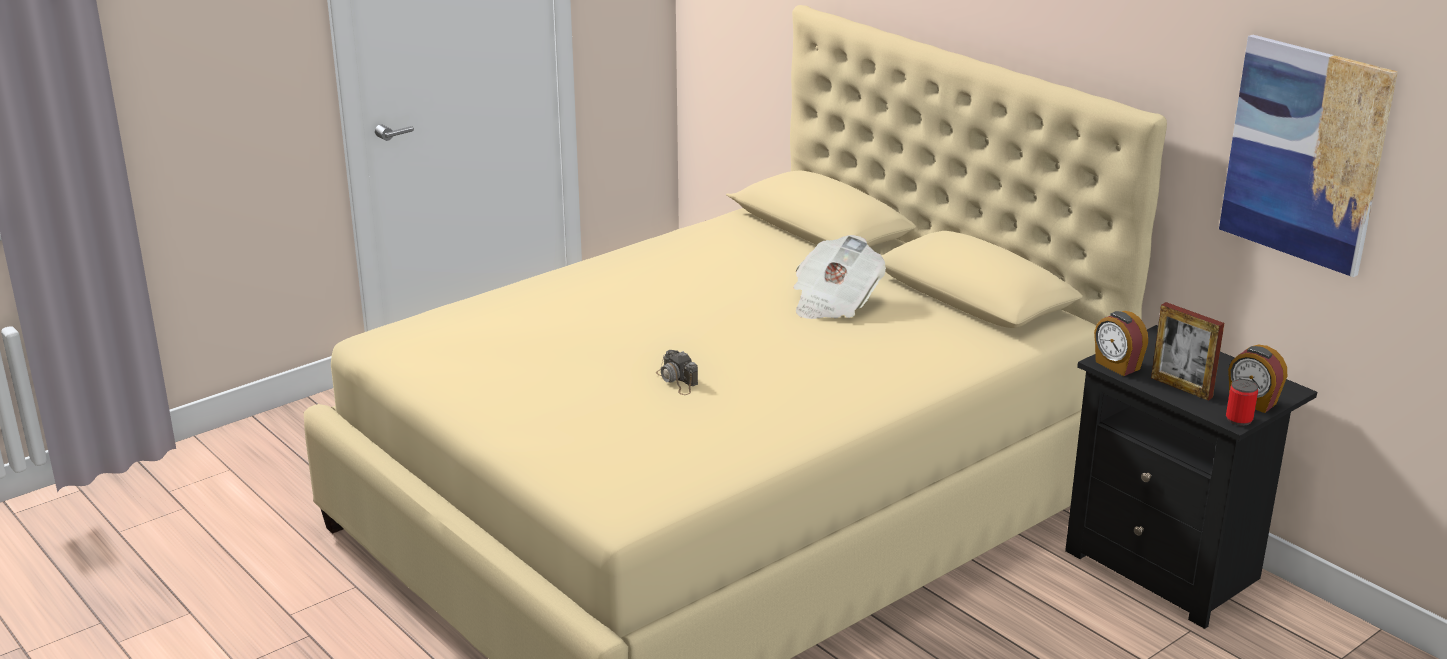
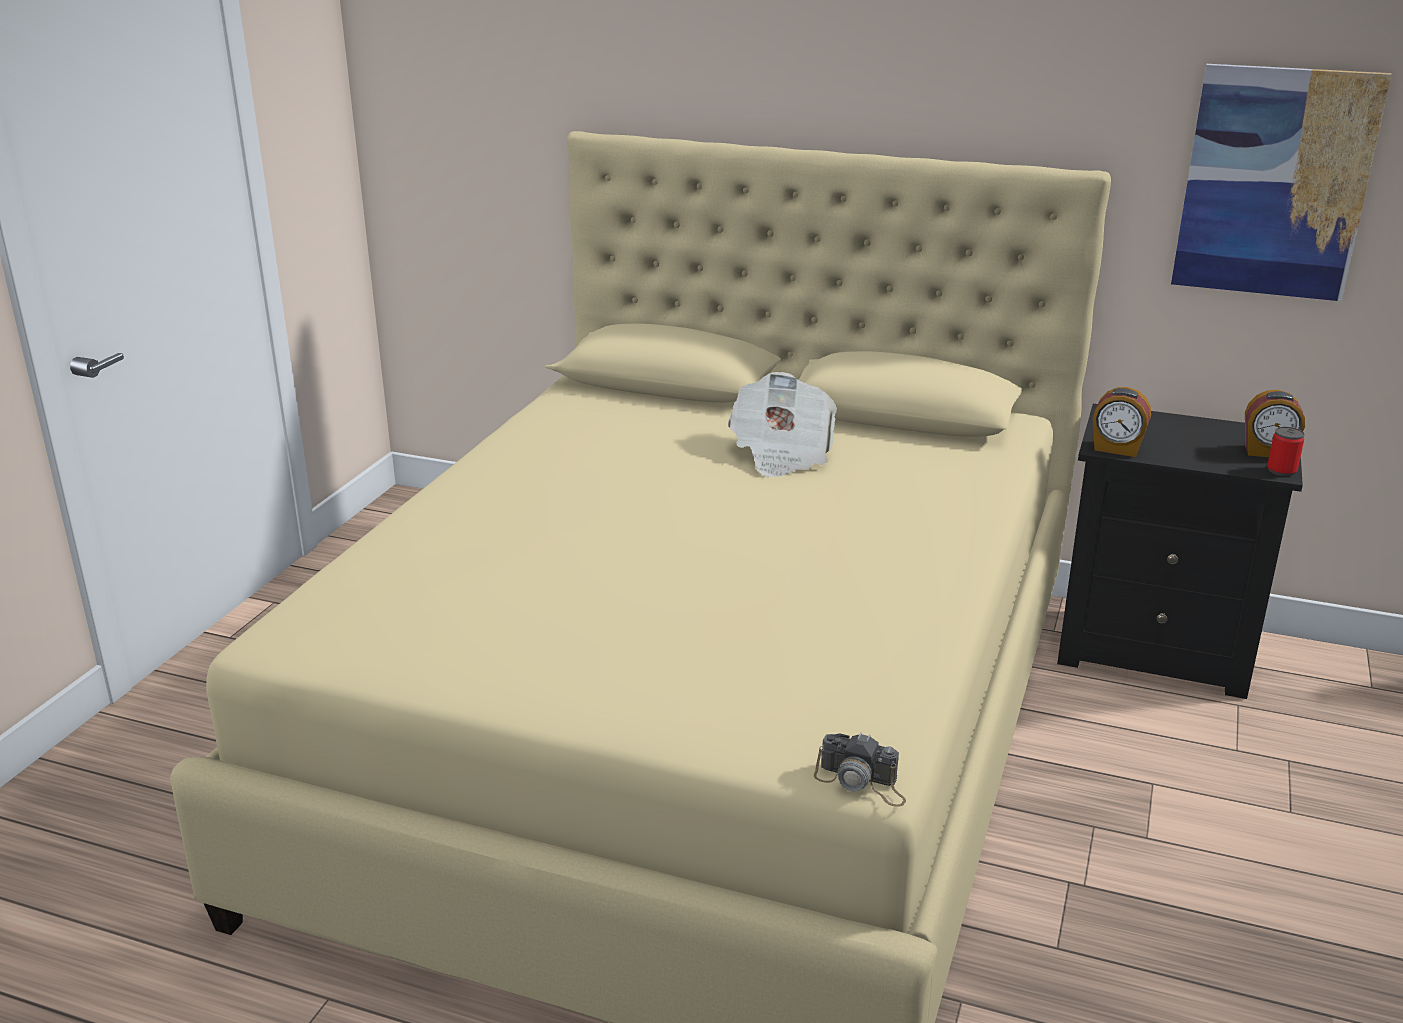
camera: 30 degrees left, 0 degrees up
(677, 380) = (725, 583): camera -> camera (861, 782)
(1181, 387) = (1196, 454): picture frame -> none

